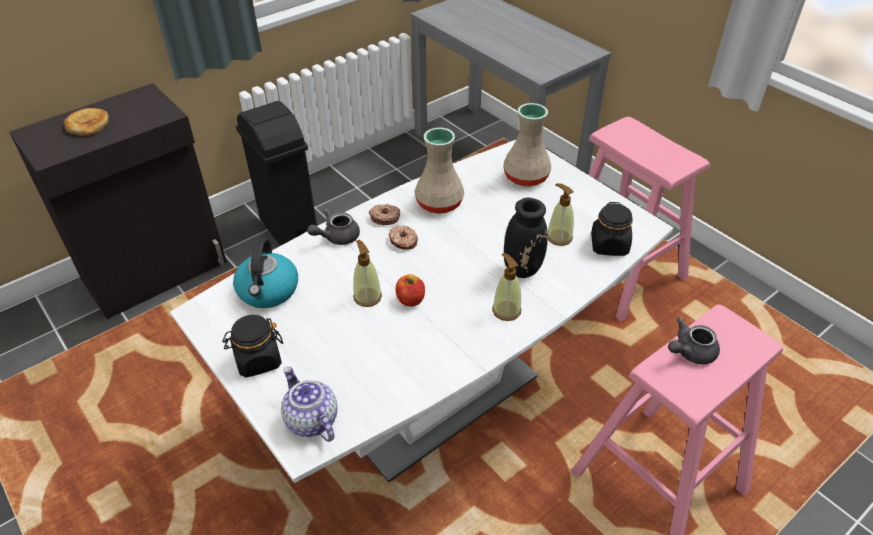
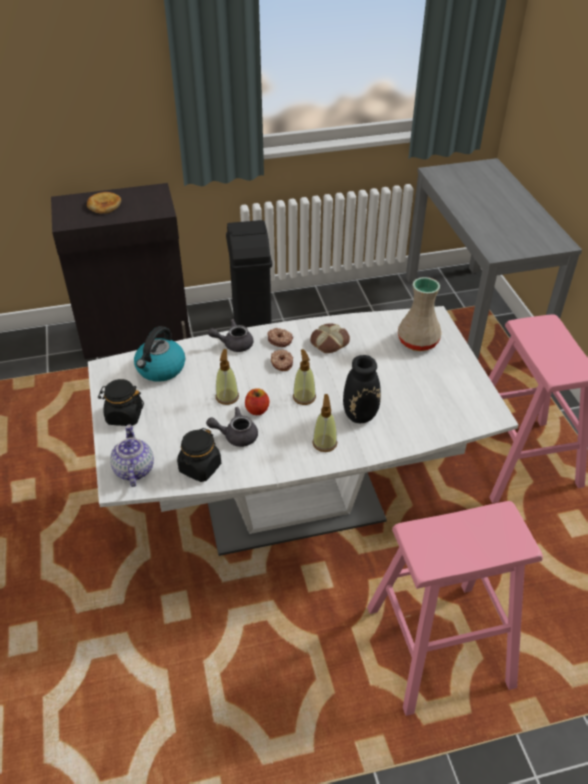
camera: 25 degrees right, 0 degrees up
(438, 203) = (329, 342): beige vase -> bread
(559, 237) = (409, 400): soap dispenser -> soap dispenser (304, 397)
(609, 245) = (448, 421): black jar -> black jar (200, 468)
(690, 352) = (453, 529): grey teapot -> grey teapot (236, 436)

